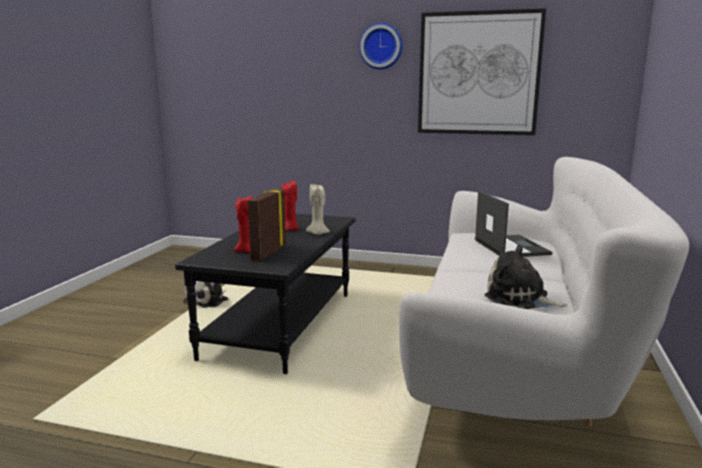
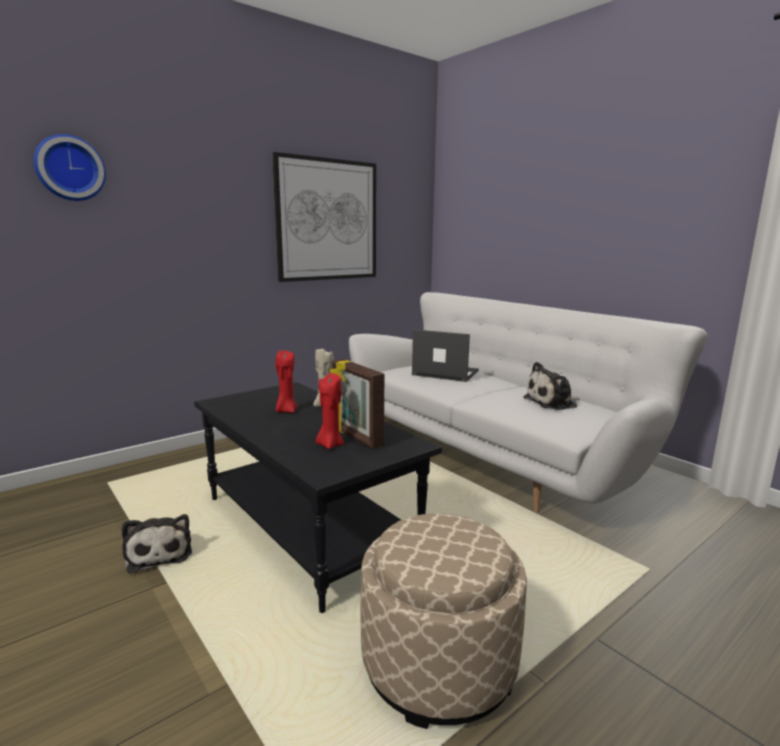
camera: 55 degrees left, 0 degrees up
(176, 414) = (438, 665): none -> beige ottoman
(381, 46) = (231, 185): wall clock -> wall clock (70, 168)

